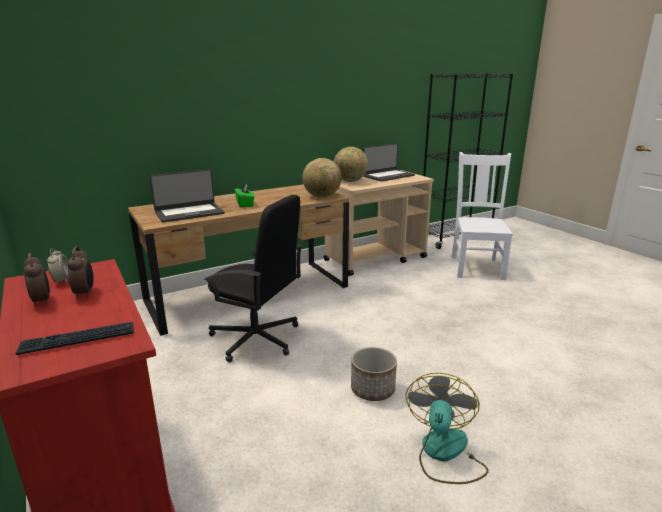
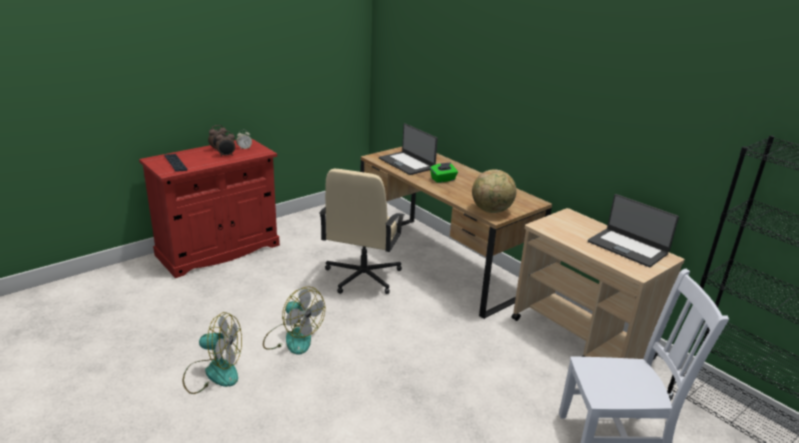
camera: 80 degrees right, 5 degrees up
(256, 338) = (362, 276): black office chair -> beige office chair
(350, 181) = (571, 223): globe -> none
(372, 389) = (292, 338): planter -> fan

